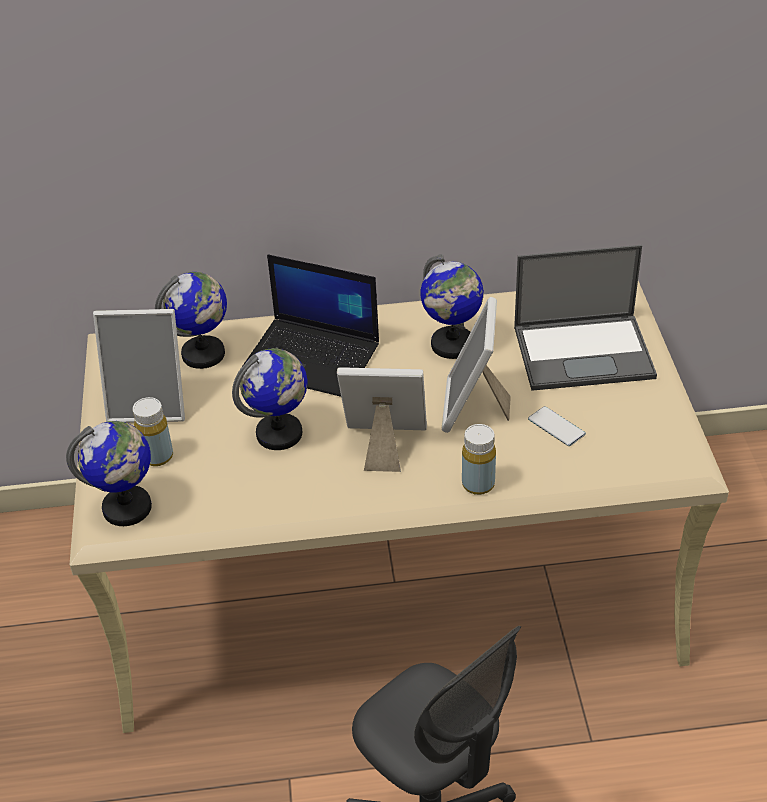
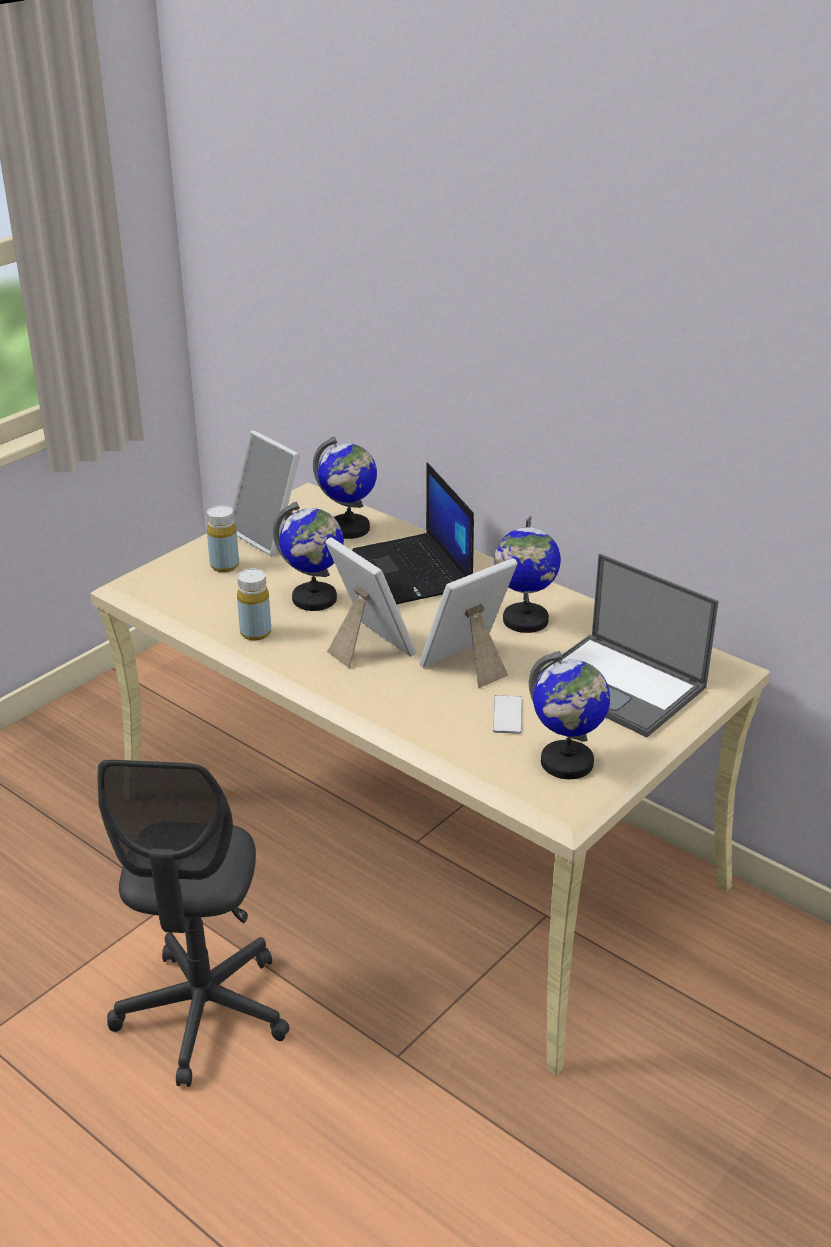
camera: 45 degrees right, 10 degrees down
(127, 508) = (161, 581): globe -> globe (567, 763)
(478, 484) = (386, 710): yellow bottle -> yellow bottle (255, 633)

